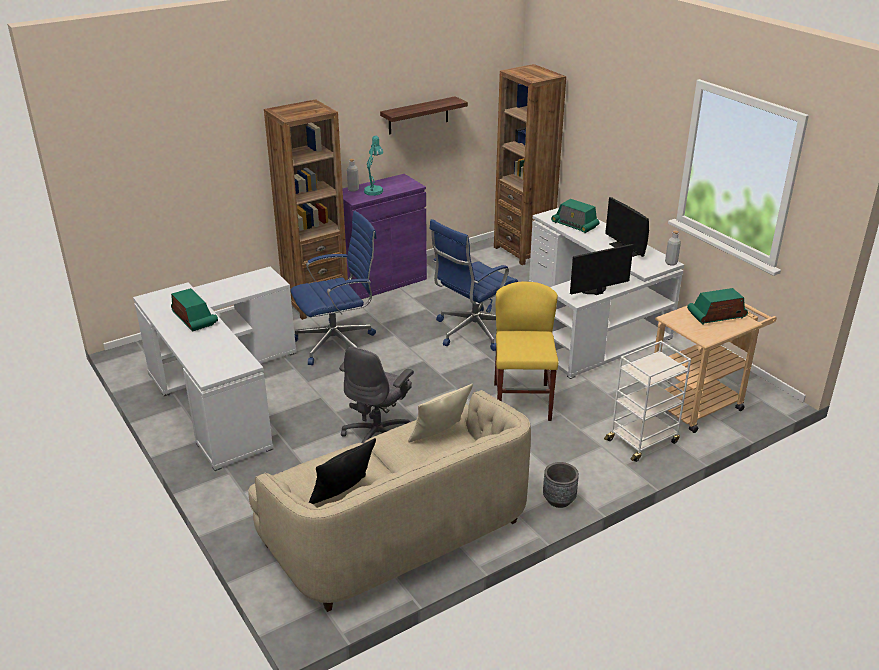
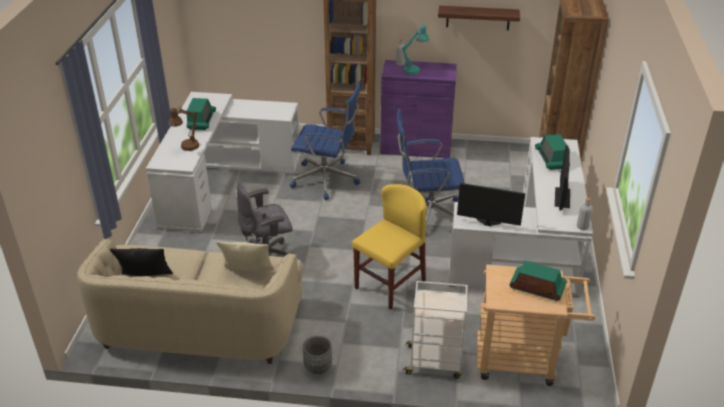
camera: 40 degrees right, 5 degrees up
(219, 349) = (187, 147): none -> brown table lamp

